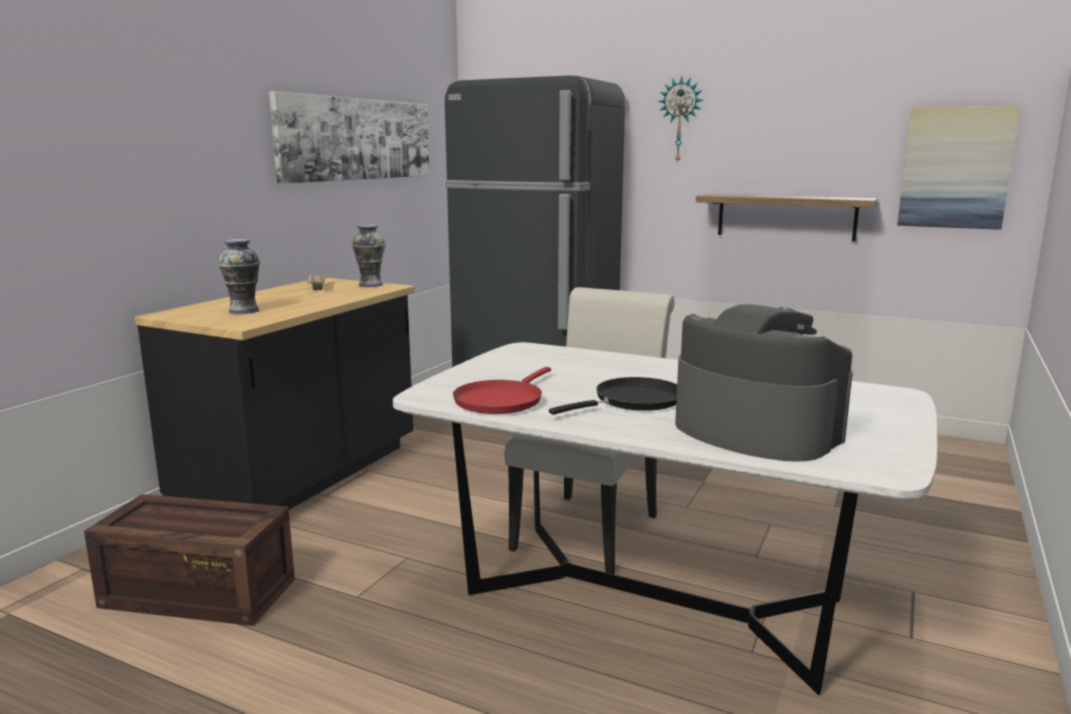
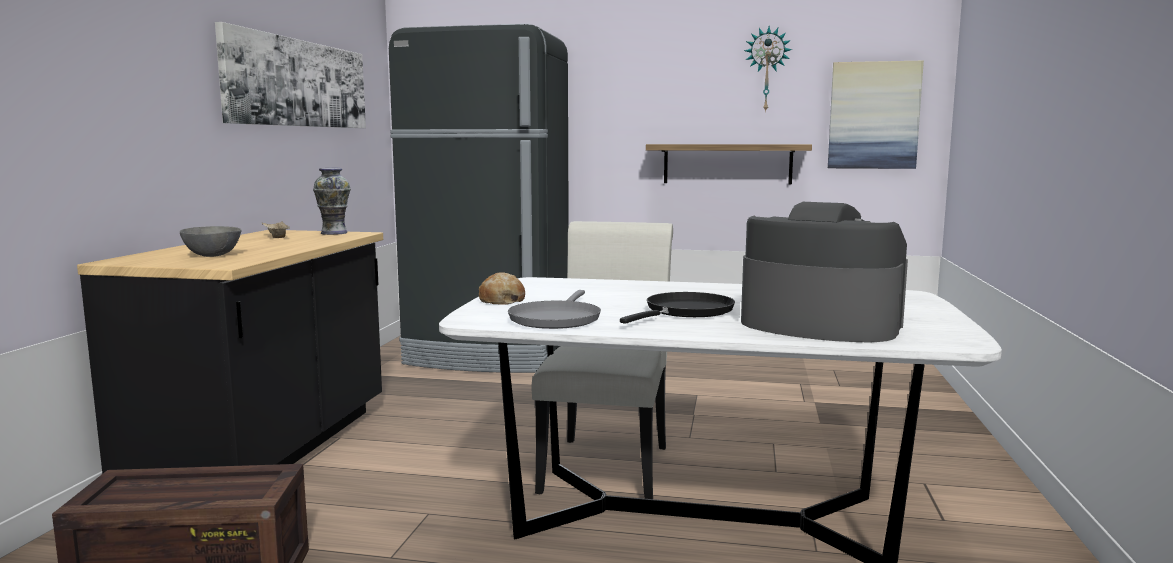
camera: 15 degrees left, 5 degrees down
(244, 311) = (212, 255): vase -> grey bowl
(472, 372) = (501, 300): none -> bread
(501, 400) = (556, 319): red frying pan -> grey frying pan
(680, 120) = (622, 74): wall clock -> wall clock (767, 69)

